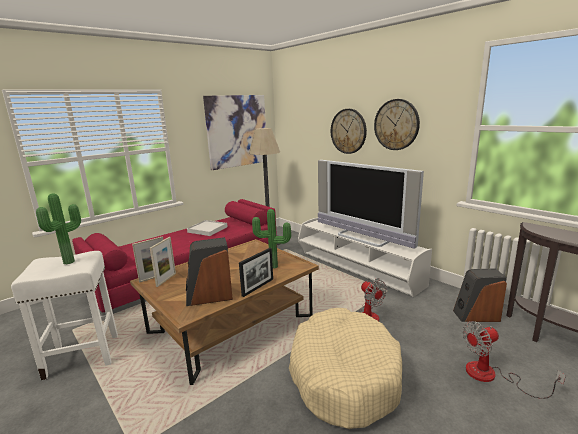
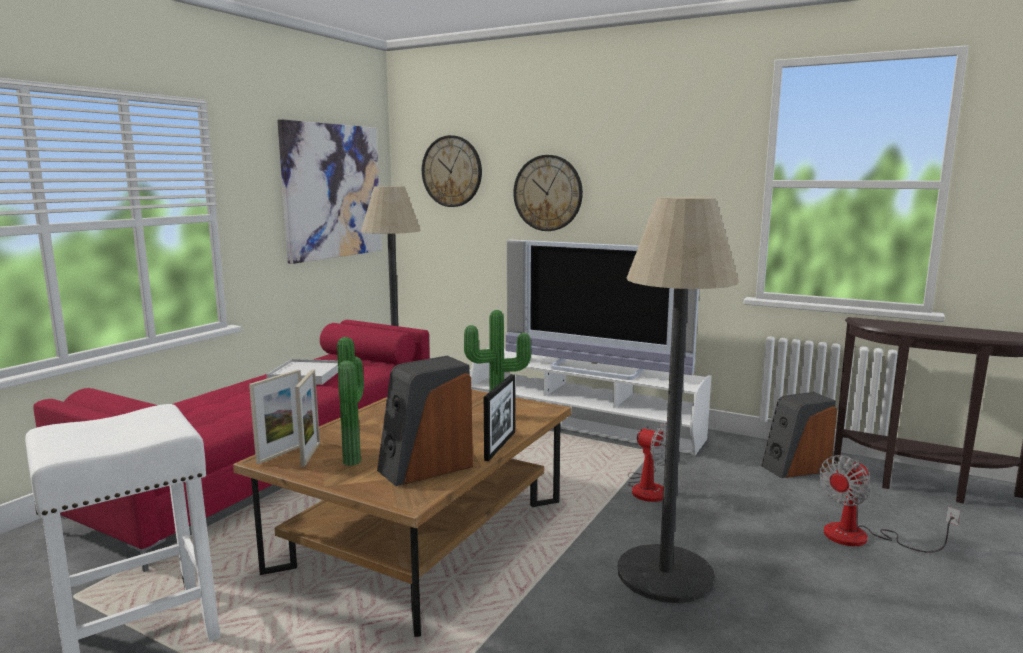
camera: 20 degrees left, 5 degrees down
(71, 262) = (133, 425): potted plant -> potted plant (355, 461)
(343, 375) = (665, 574): beige dog bed -> floor lamp
(396, 124) = (636, 181): wall clock -> wall clock (452, 171)

